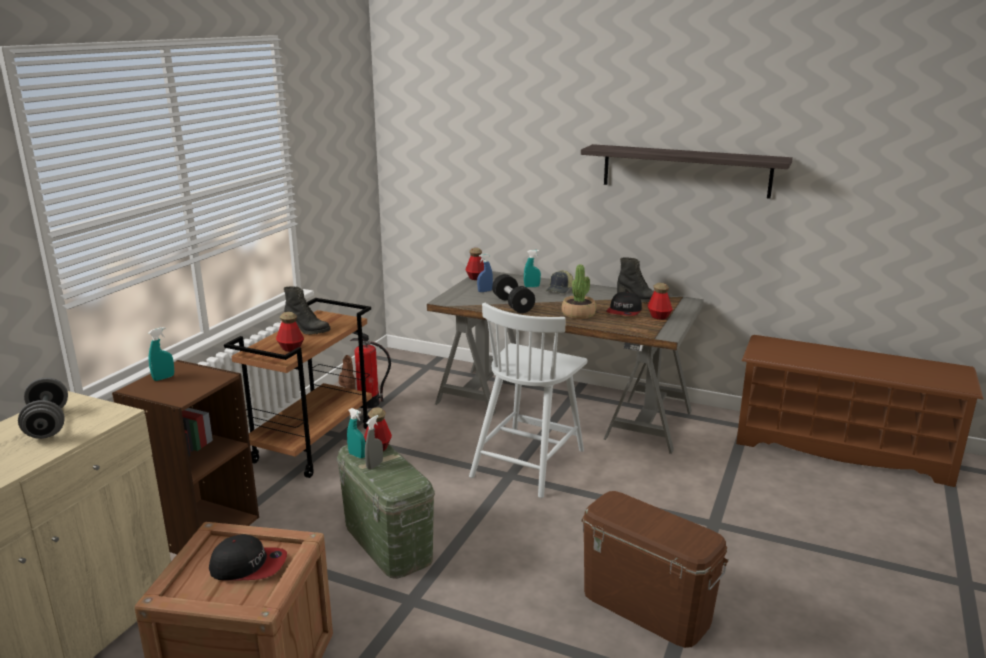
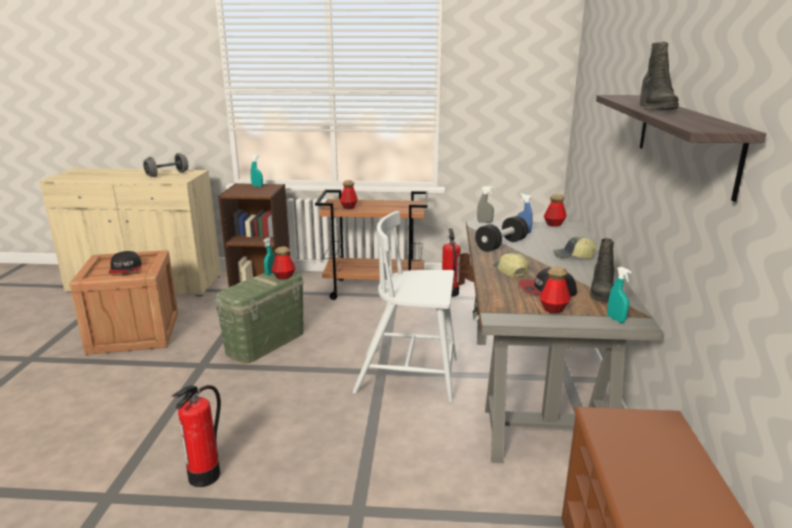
camera: 70 degrees right, 0 degrees up
(307, 330) = (383, 205): black boot -> black boot (655, 109)
(374, 465) = (258, 280): grey spray bottle -> grey spray bottle (484, 222)
(532, 286) = (563, 245): turquoise spray bottle -> turquoise spray bottle (616, 319)
(578, 314) = (509, 271): potted plant -> cap
(646, 606) = (205, 476): brown storage box -> fire extinguisher

